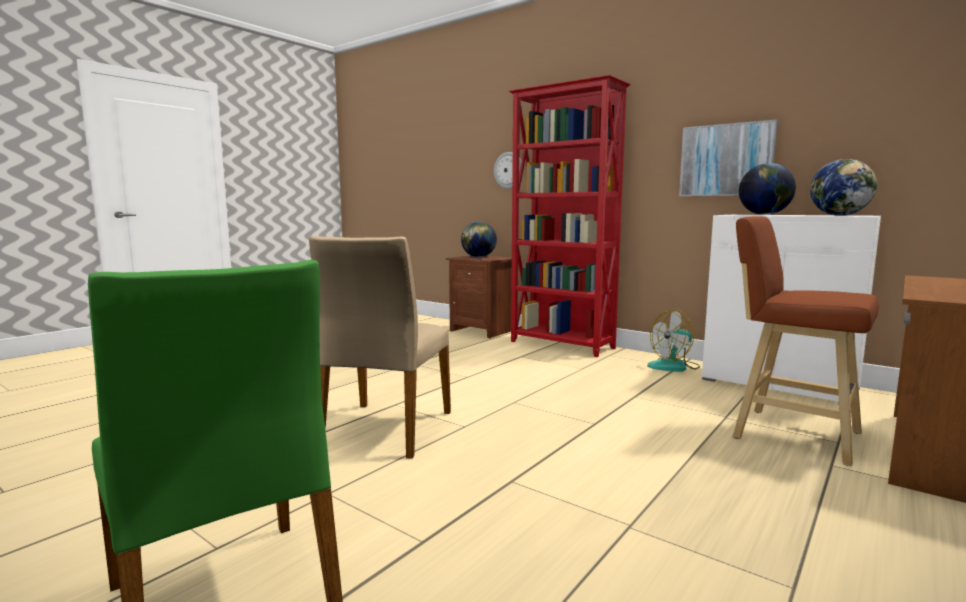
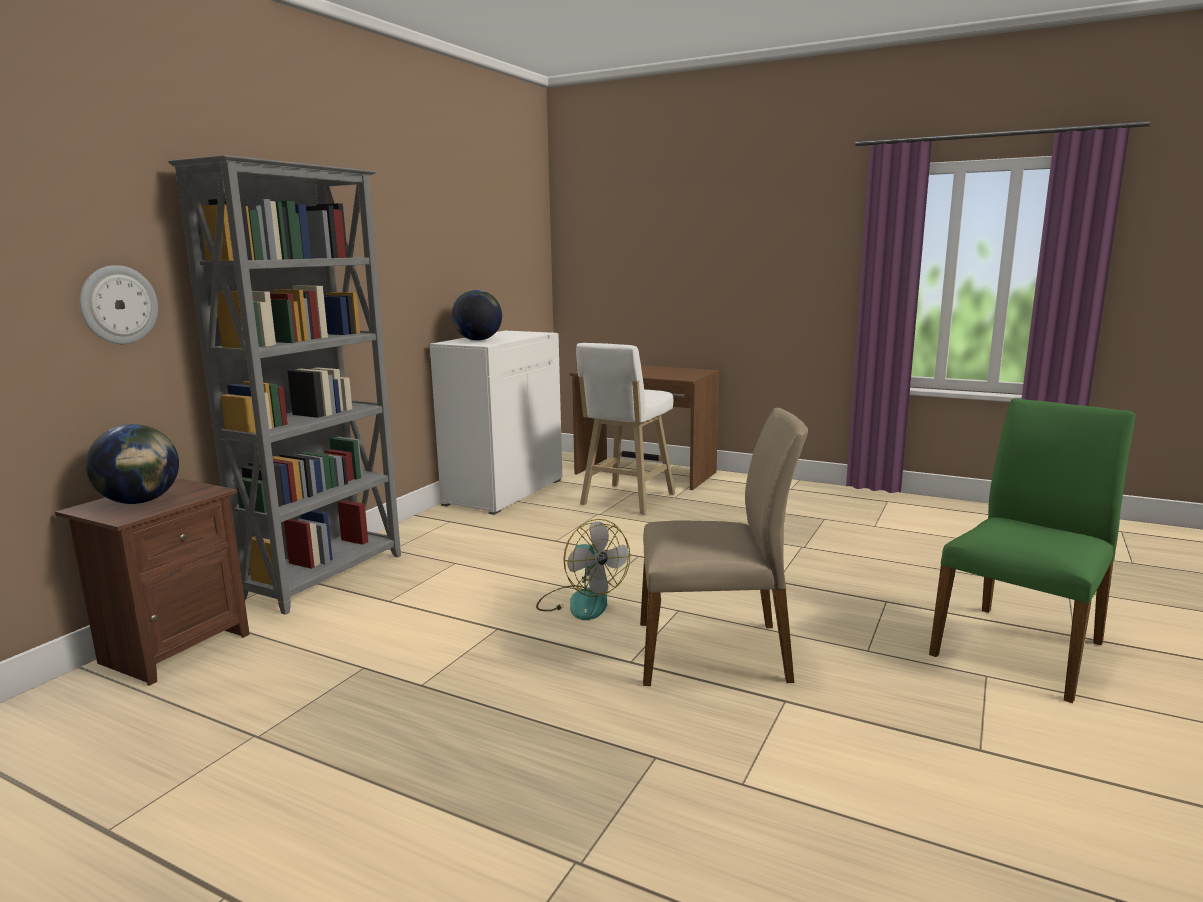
camera: 100 degrees left, 5 degrees up
(562, 345) = (327, 576): red bookcase -> grey bookcase
(674, 366) = (447, 522): fan -> fan (581, 602)
(726, 160) = (415, 284): picture -> none
(790, 433) = (625, 500): brown stool -> white stool
(840, 215) = (522, 334): globe -> none

